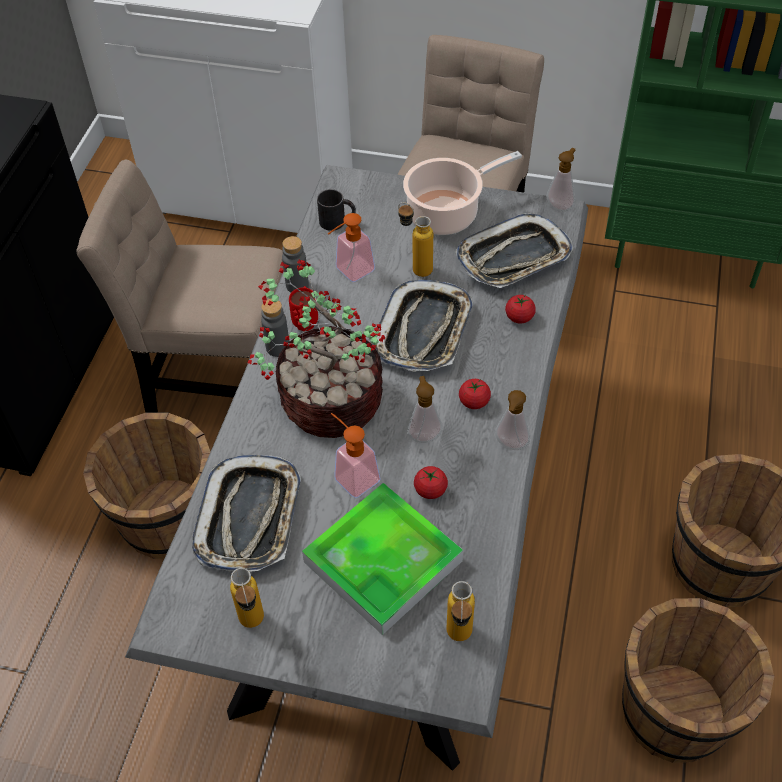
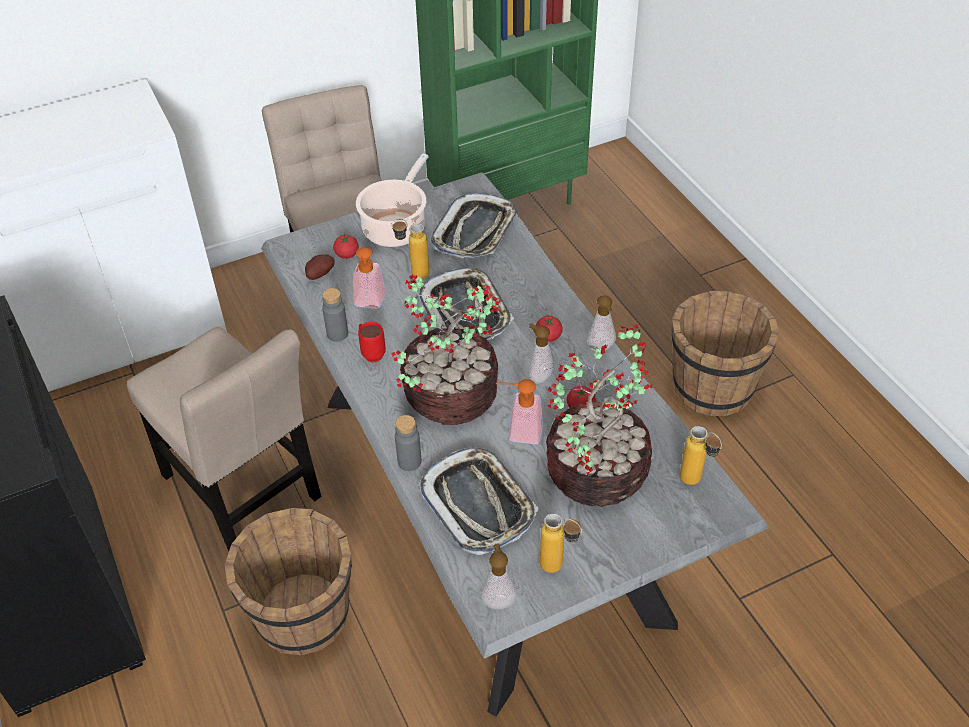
camera: 40 degrees left, 5 degrees down
(218, 386) = (244, 493): beige chair -> beige chair turned 105 degrees counterclockwise
(278, 347) = (370, 383): grey bottle -> grey bottle (409, 461)
(337, 221) = (319, 274): black mug -> potato
(383, 561) = (598, 470): tray -> potted plant
(519, 317) = (520, 267): tomato -> tomato (347, 254)
(560, 206) = (470, 182): soap dispenser -> soap dispenser (498, 600)
(676, 712) = (771, 493): brown bucket -> none

